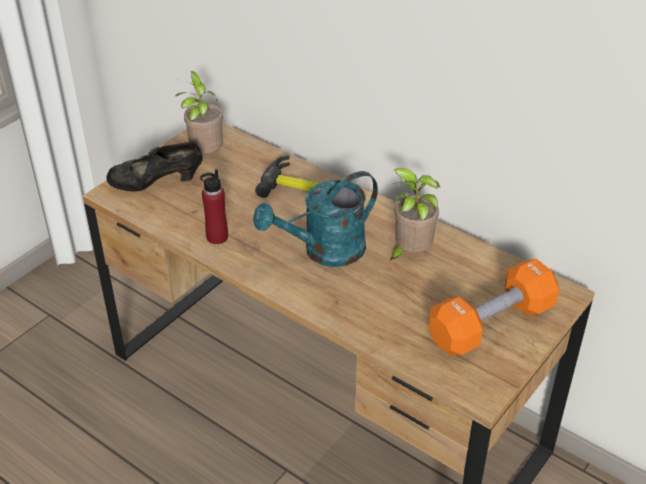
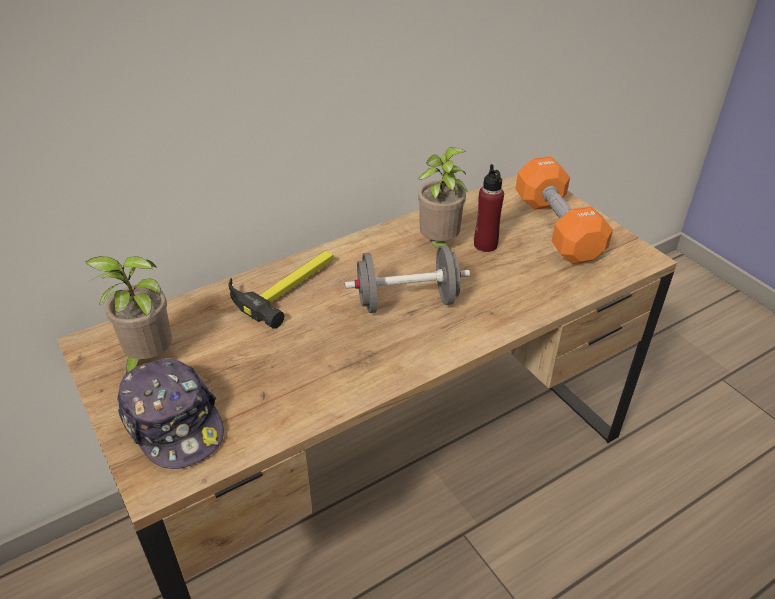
camera: 70 degrees left, 0 degrees up
(156, 184) = (174, 423): black shoe -> cap
(217, 237) = (330, 384): red bottle -> red bottle (485, 245)
(324, 252) = (407, 301): turquoise watering can -> grey dumbbell

